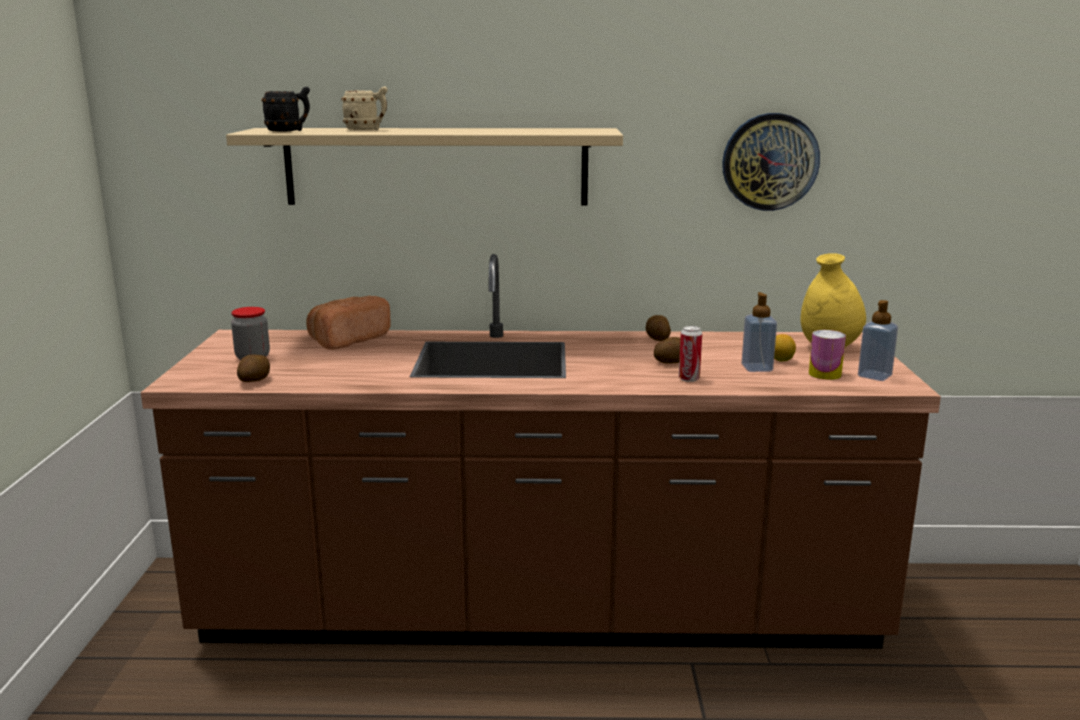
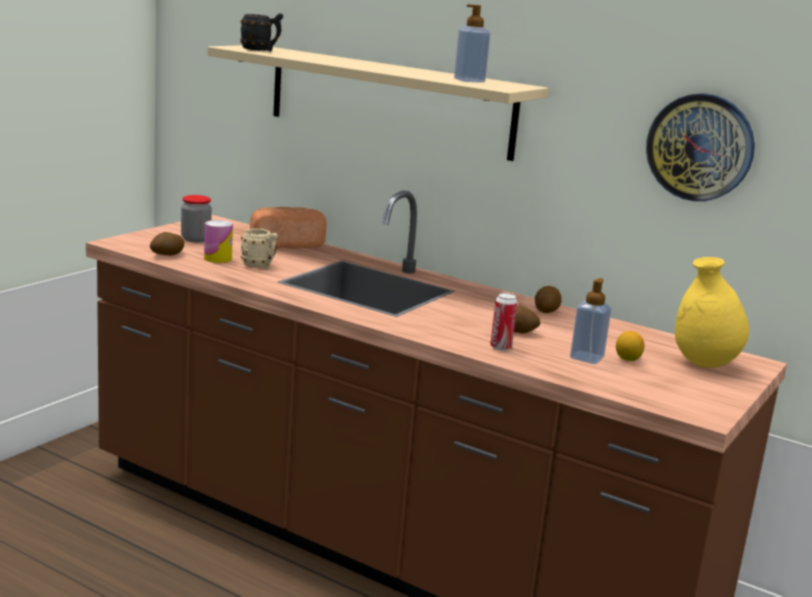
camera: 30 degrees right, 0 degrees up
(367, 130) = (323, 57): beige mug -> beige mug (260, 266)
(824, 374) = (644, 382): can -> can (218, 258)
(874, 376) = (694, 398): soap dispenser -> soap dispenser (469, 81)

